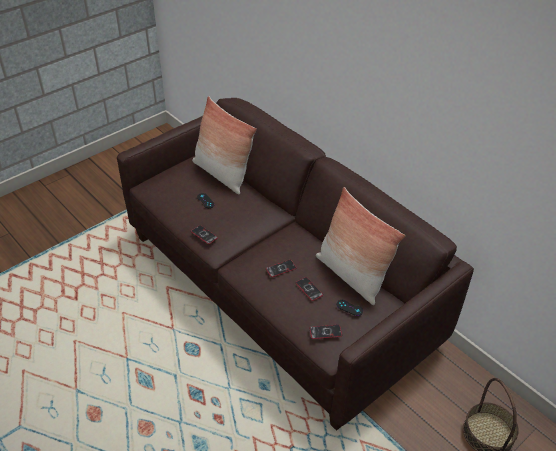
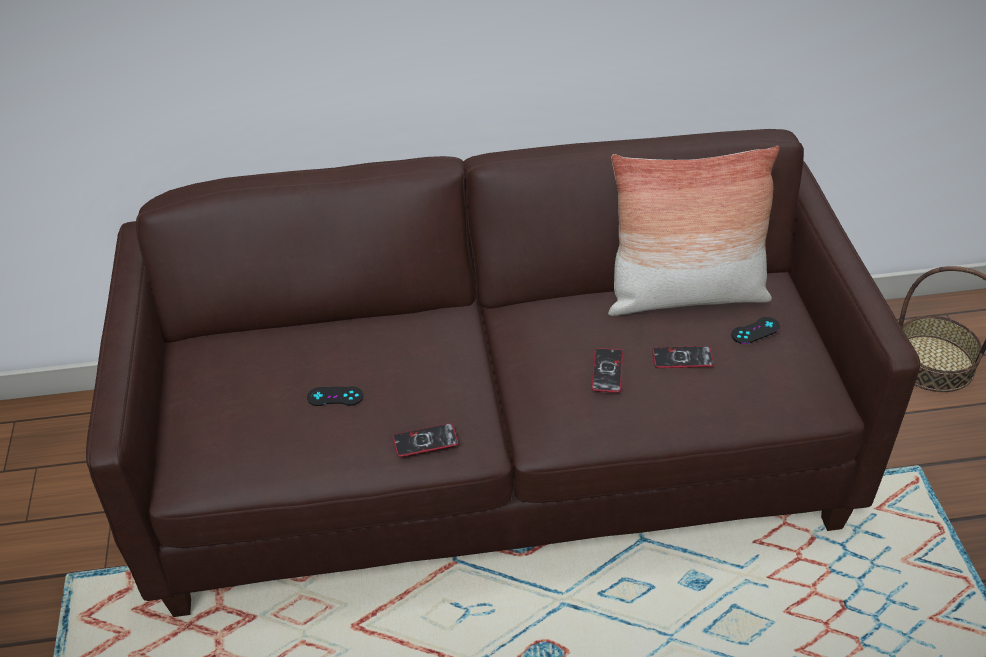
camera: 55 degrees left, 0 degrees up
(222, 174) = (280, 341): pillow -> none
(325, 332) = (786, 384): phone -> none

